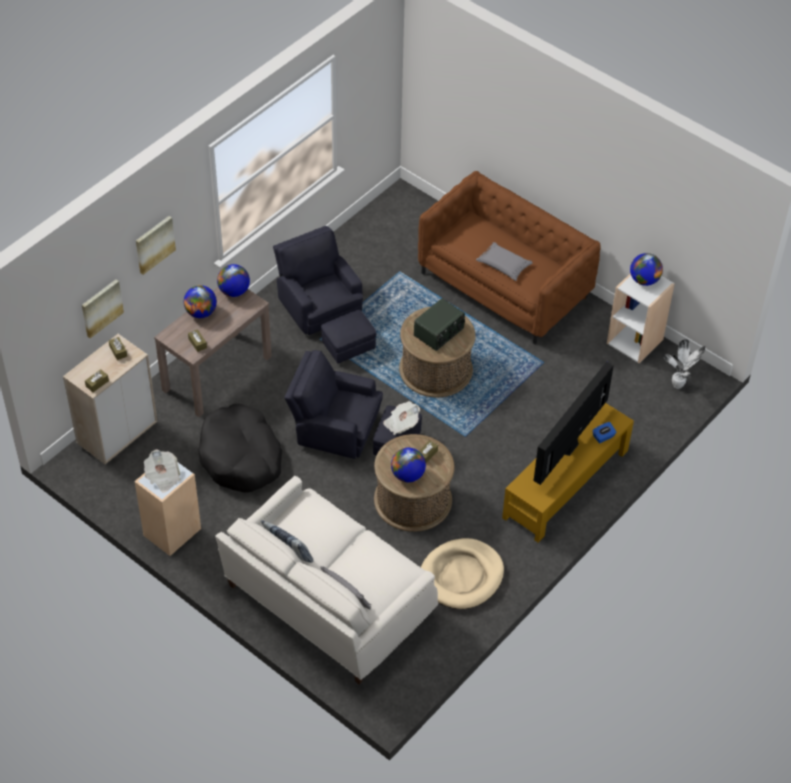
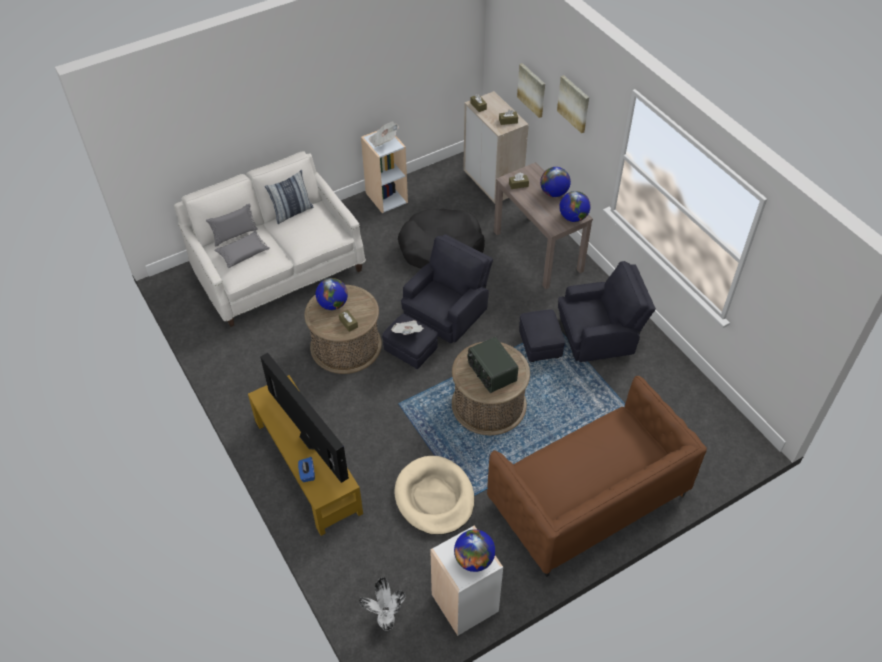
camera: 110 degrees right, 0 degrees up
(461, 576) = (252, 357): beige dog bed -> beige dog bed (434, 497)
(504, 264) = (570, 455): grey pillow -> grey pillow (243, 252)

